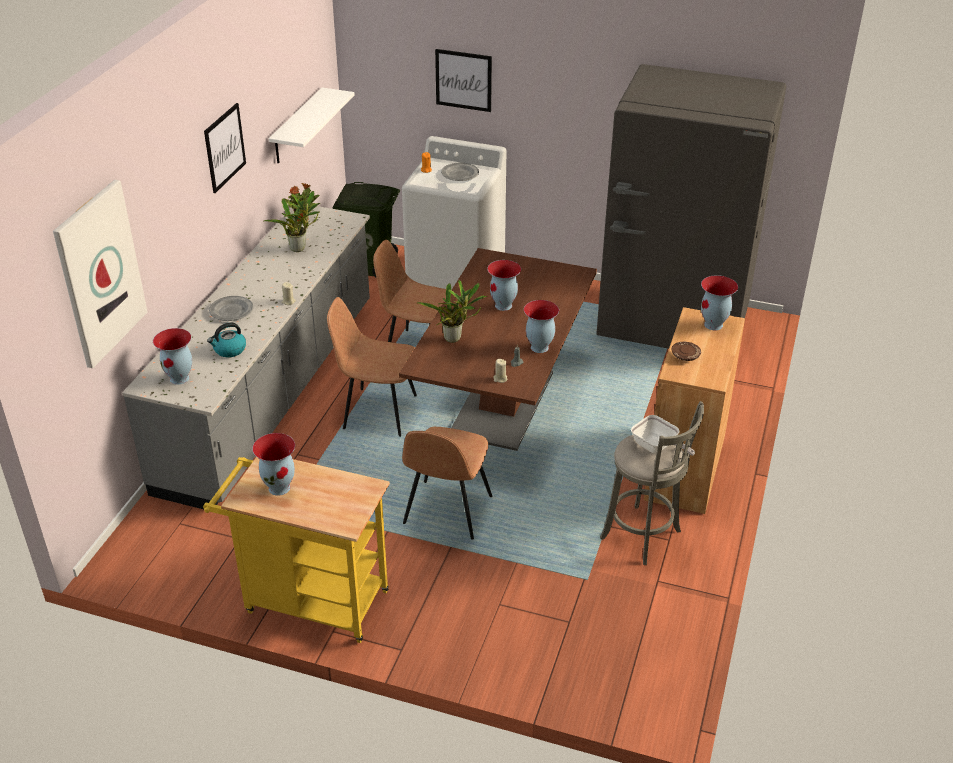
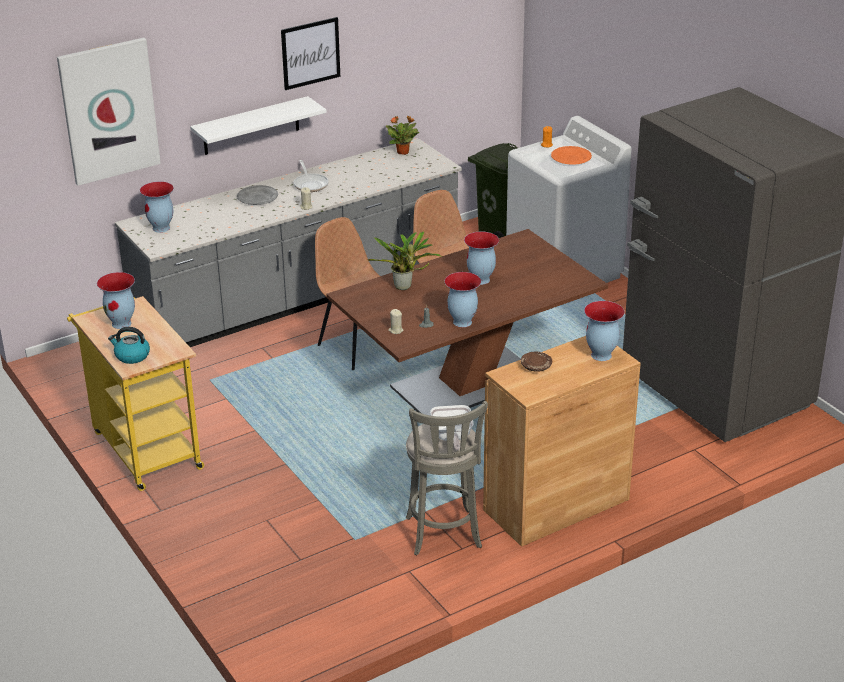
camera: 40 degrees right, 5 degrees down
(229, 350) = (218, 223): kettle -> kettle (131, 356)
(262, 279) = (310, 184): none -> frying pan
(297, 126) = (437, 65): white shelf -> white shelf (251, 126)
(300, 248) = (370, 172): potted plant -> none
(447, 511) = (315, 439): brown chair -> none
(460, 174) = (571, 158): grey plate -> orange plate
(463, 80) = (608, 64): picture -> none

